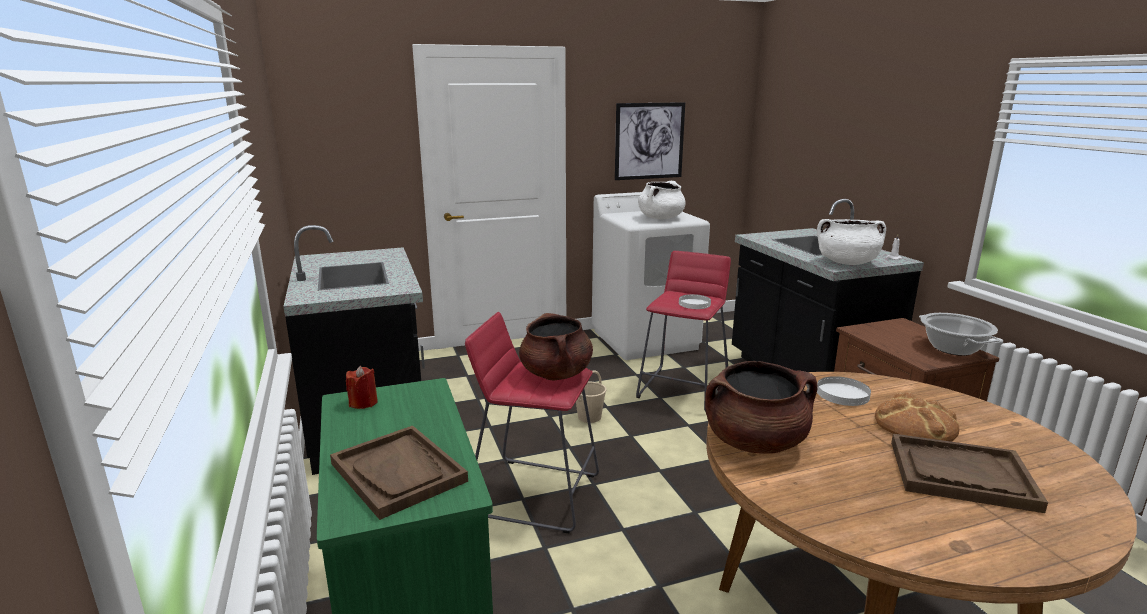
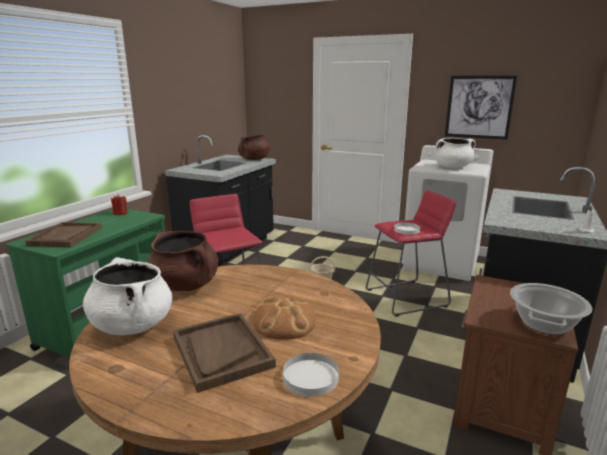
camera: 45 degrees right, 0 degrees up
(556, 374) = (237, 236): brown cooking pot -> brown cooking pot (254, 159)
(842, 394) = (297, 290): white plate -> white plate (310, 377)
(846, 263) = (521, 222): white cooking pot -> white cooking pot (132, 325)

